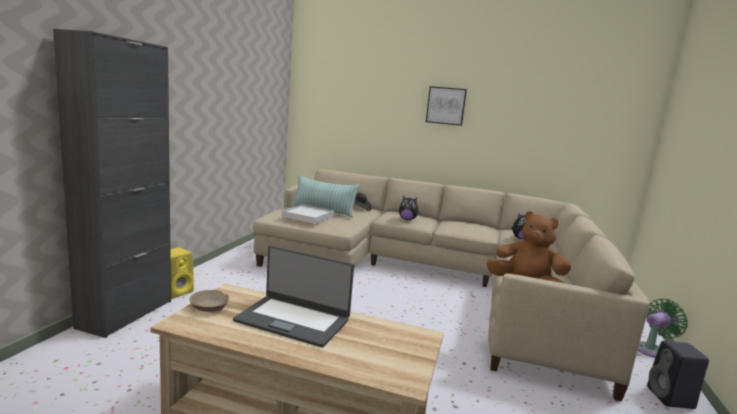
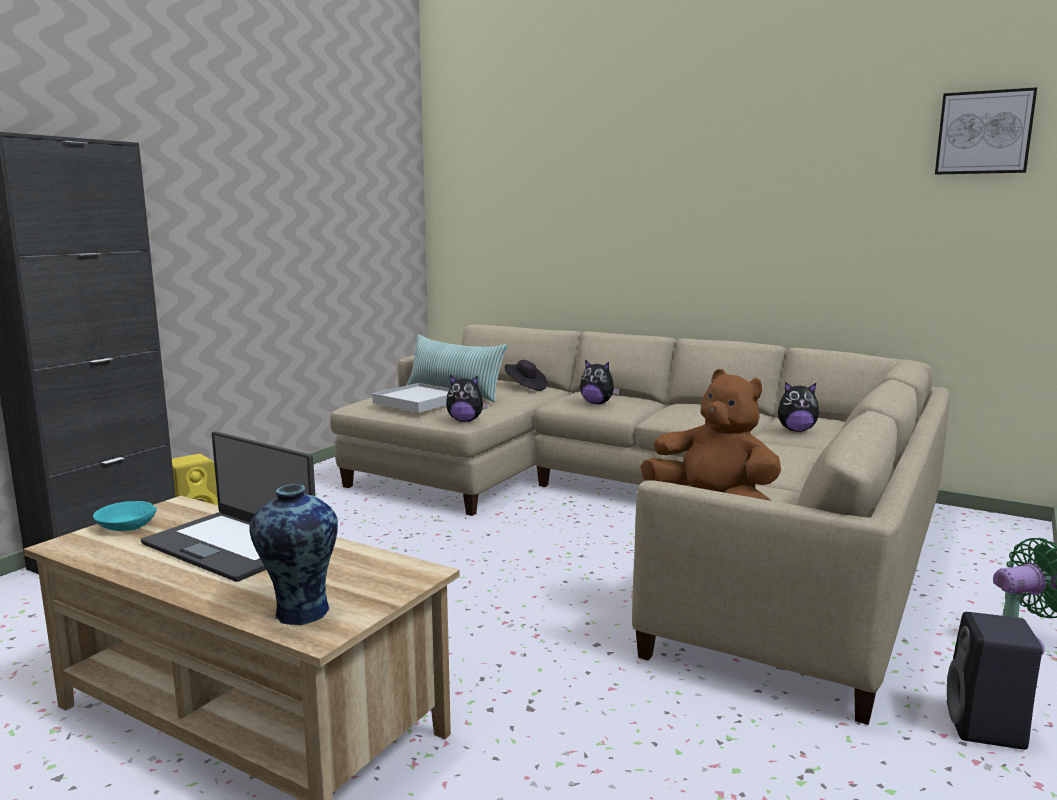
camera: 15 degrees right, 0 degrees up
(210, 307) = (127, 526): beige bowl -> turquoise bowl
(343, 229) = (465, 421): none -> plush toy
(382, 368) = (299, 613): none -> vase
(446, 106) = (676, 194): picture -> picture (984, 132)

